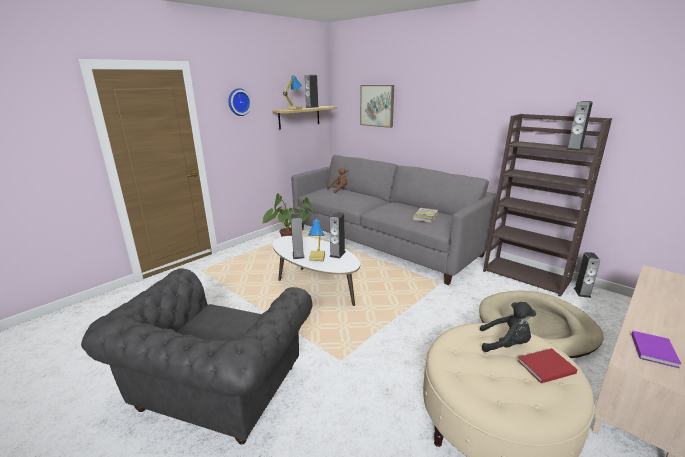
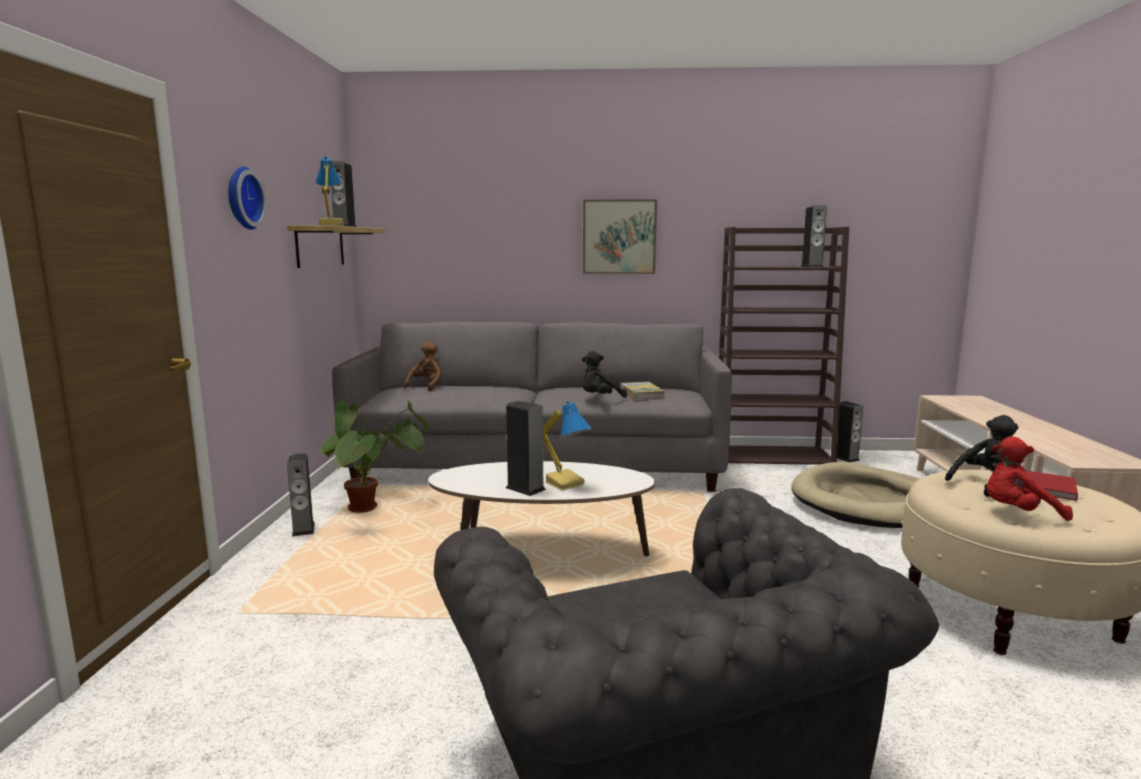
camera: 40 degrees left, 10 degrees down
(337, 254) = (585, 471): speaker -> speaker (303, 529)
(377, 105) = (470, 226): picture -> picture (619, 237)
(397, 215) = (600, 398): none -> black plush toy
(473, 369) = (1018, 513): none -> red plush toy
(654, 350) = (1068, 449): purple book -> none

